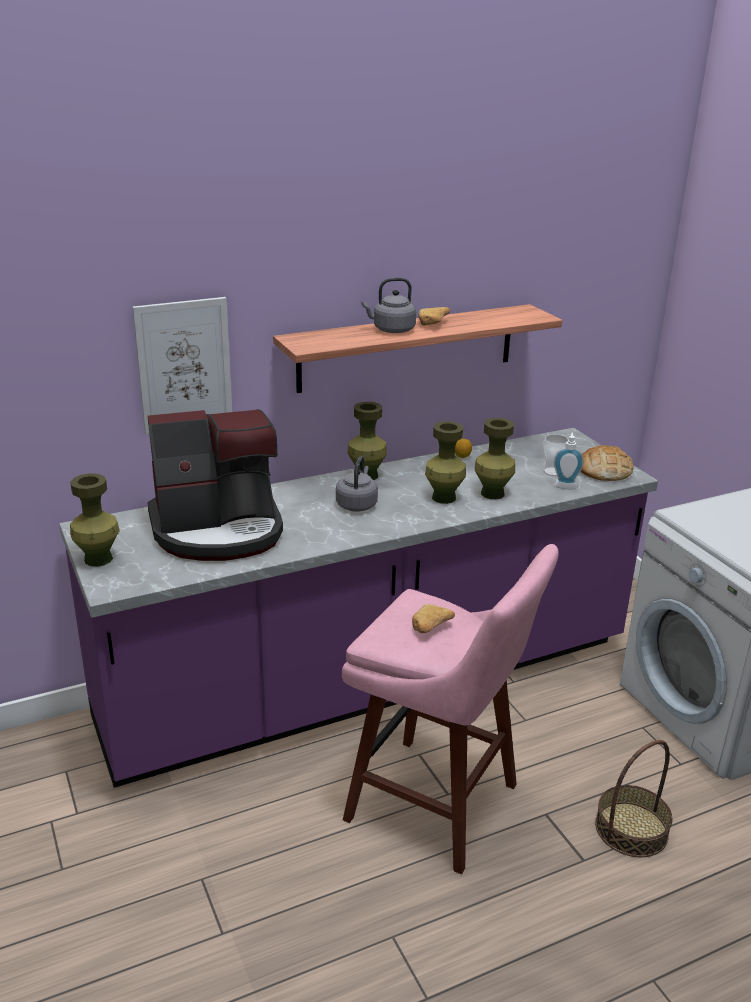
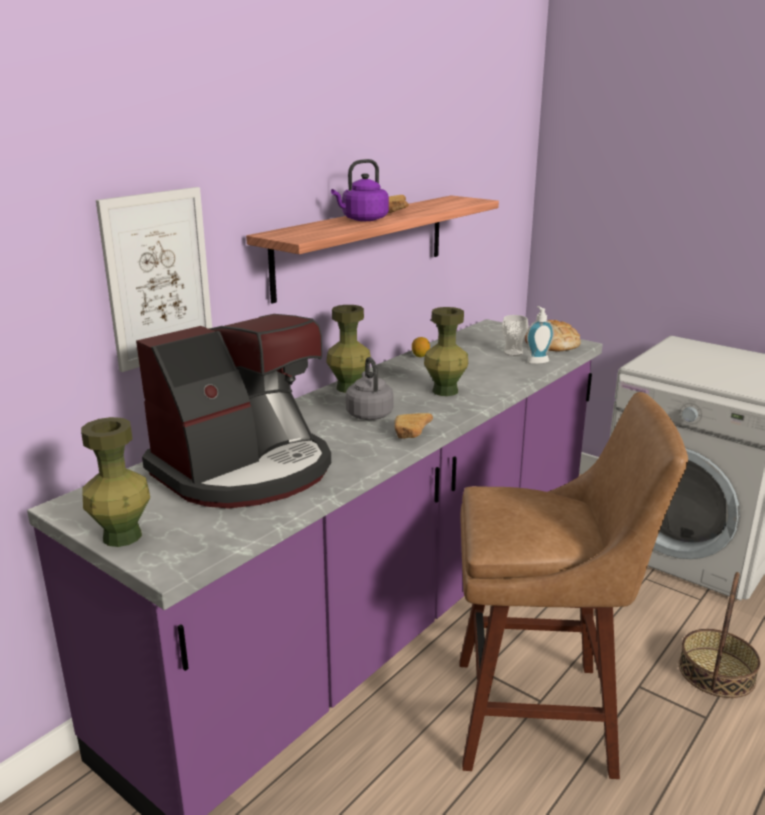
camera: 25 degrees left, 5 degrees down
(391, 330) = (362, 219): grey kettle -> purple kettle
(428, 628) = (534, 515): bread -> bread (411, 436)
(438, 805) = (540, 716): pink stool -> brown stool
(492, 493) = (484, 379): green vase -> none

